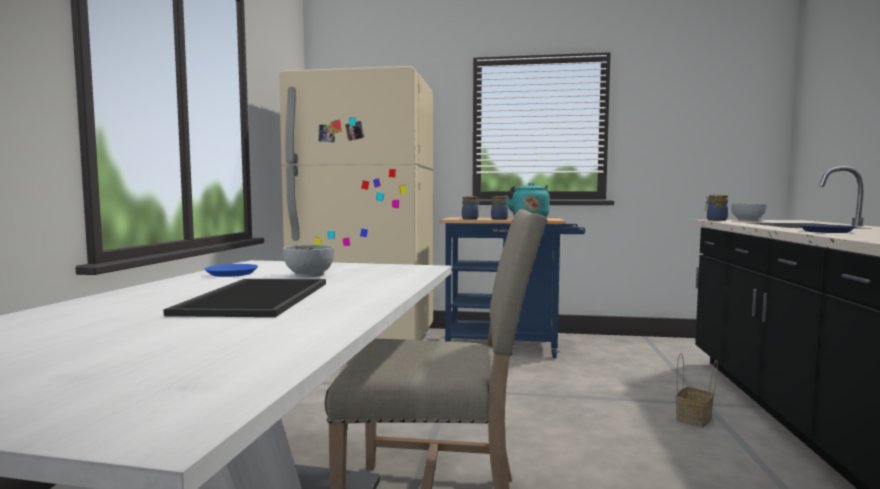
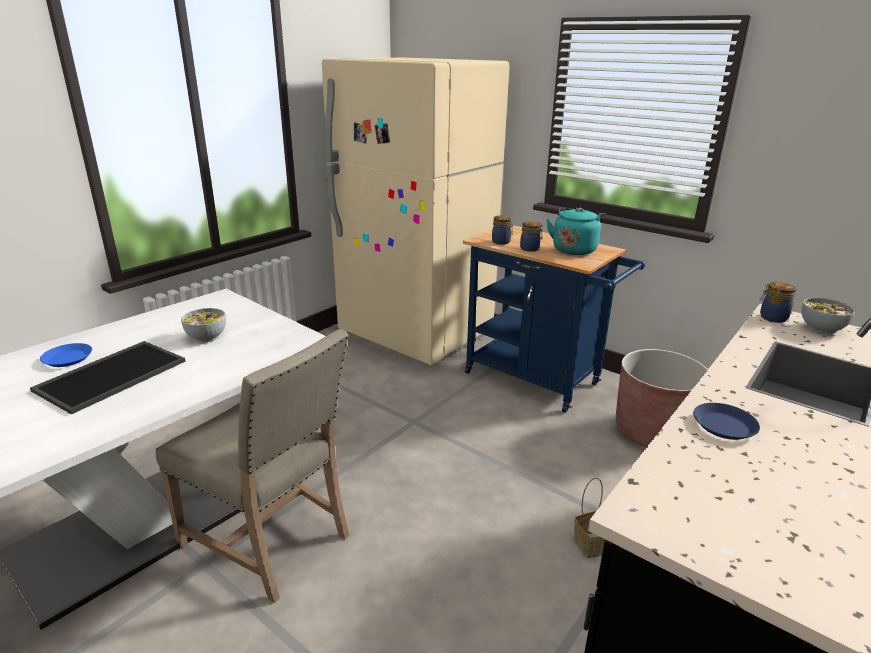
camera: 30 degrees right, 20 degrees up
(232, 274) = (167, 320): blue plate -> blue plate (68, 359)
(625, 354) = (652, 431): none -> brown planter

